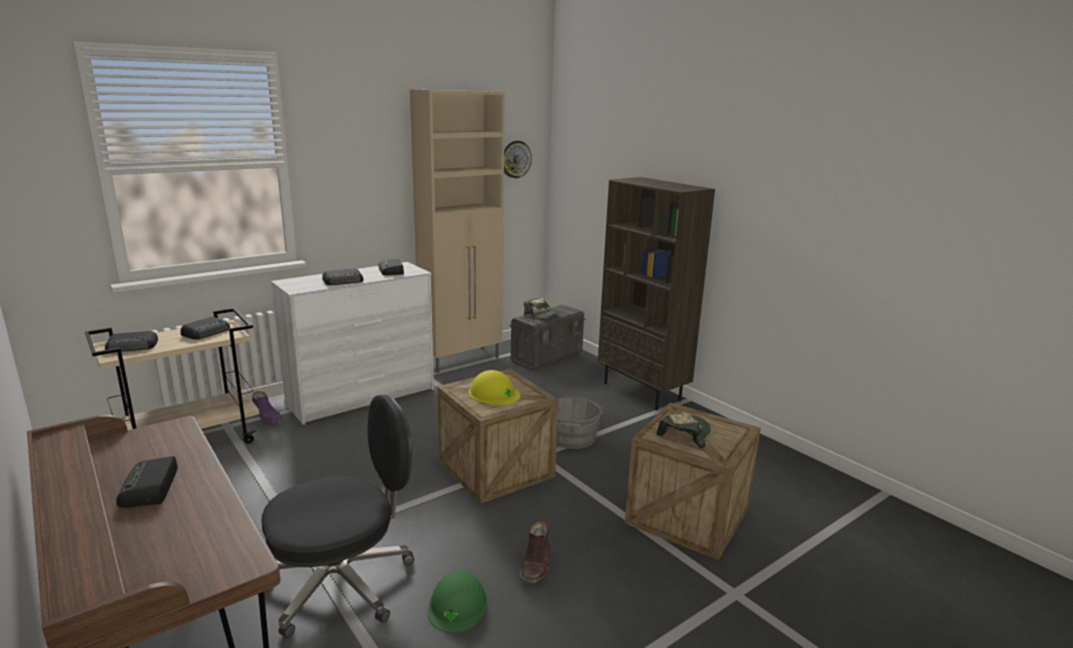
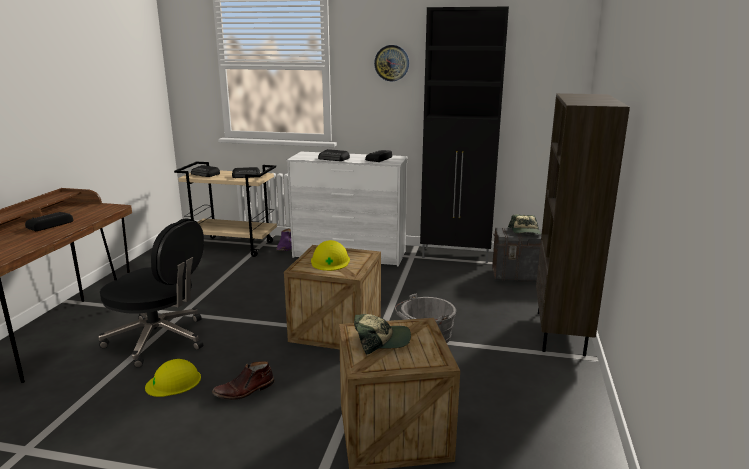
camera: 50 degrees right, 0 degrees up
(458, 605) = (174, 382): green hard hat -> yellow hard hat
(462, 360) = (456, 255): beige cabinet -> black cabinet
(515, 159) = (544, 75): wall clock -> wall clock (391, 63)

